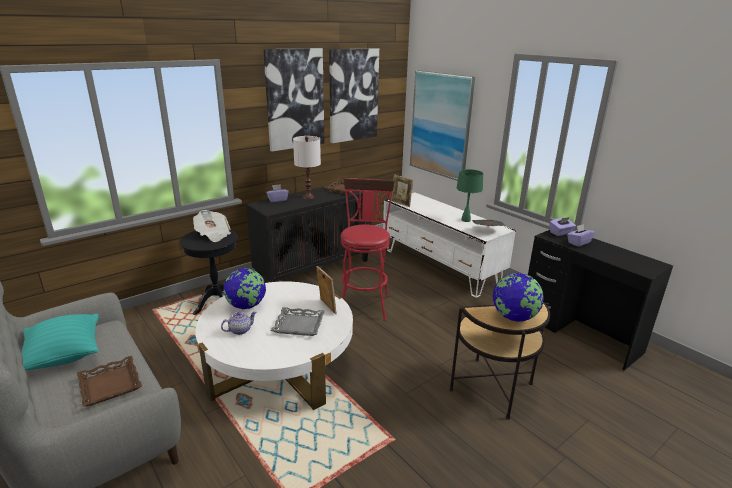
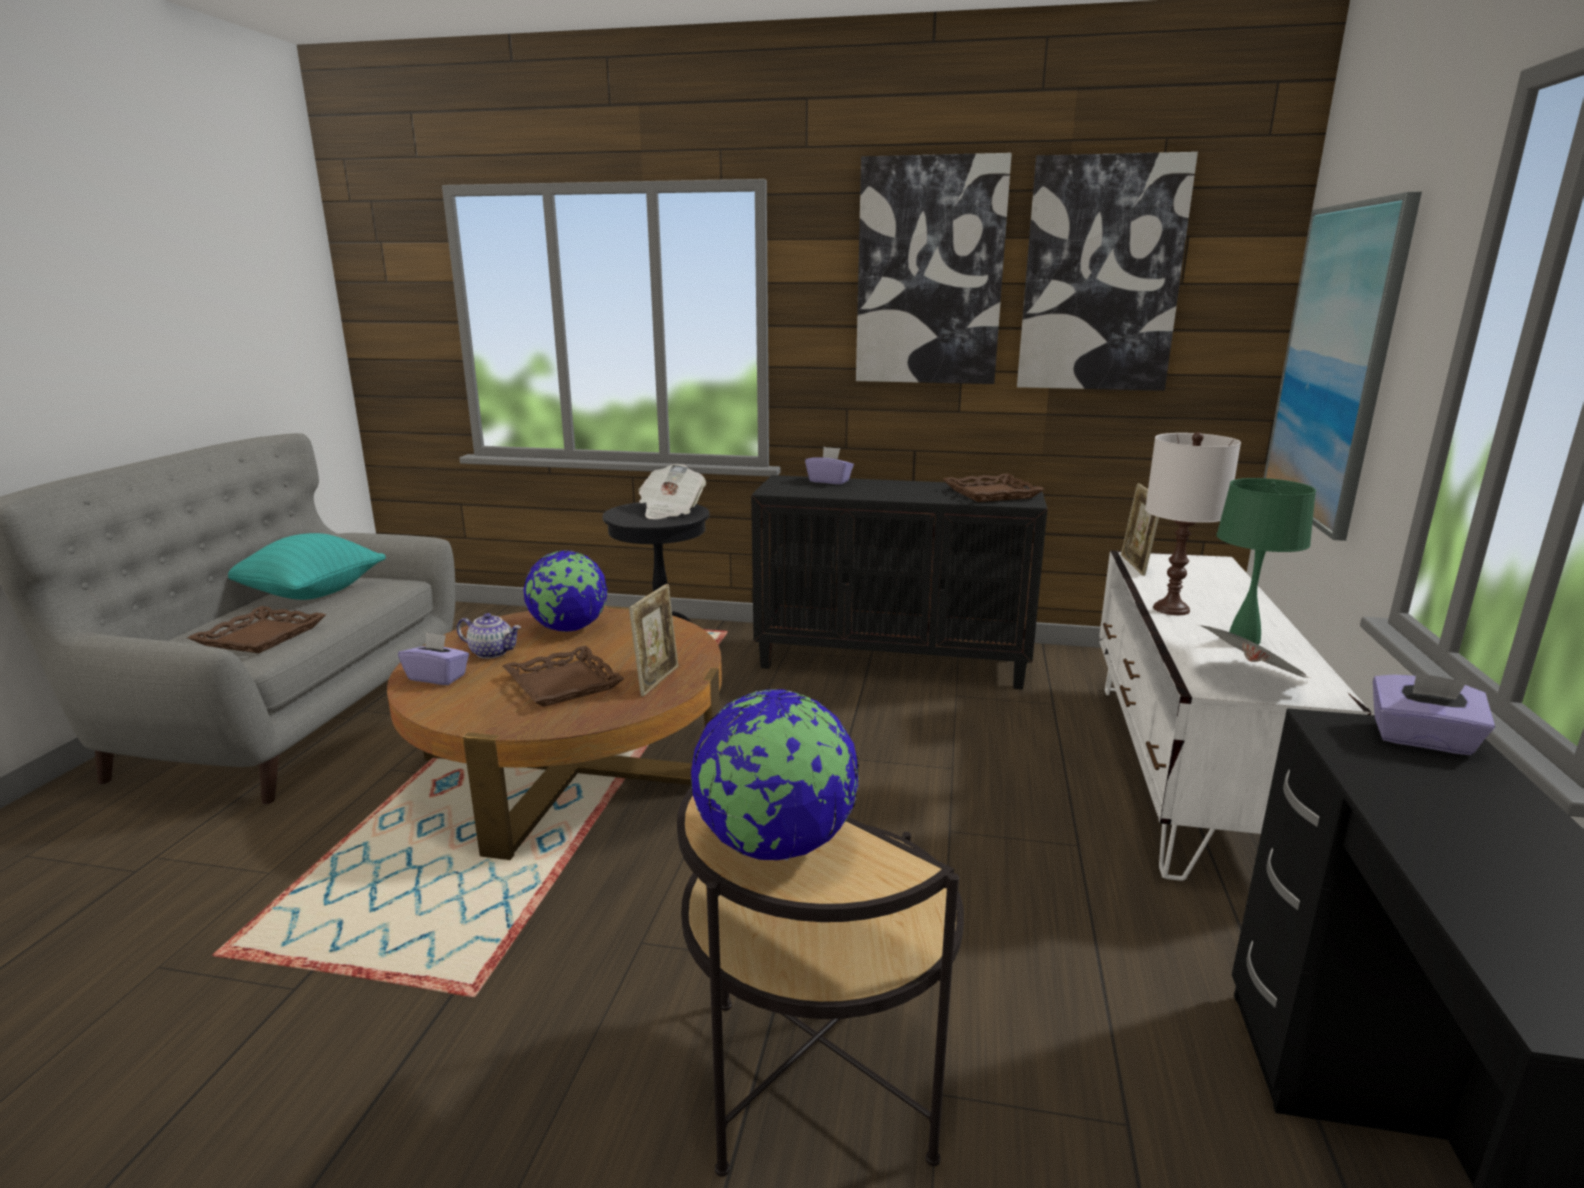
camera: 50 degrees right, 5 degrees down
(279, 365) = (570, 768): white coffee table -> brown coffee table
(299, 325) = (564, 683): grey tray -> brown tray
(308, 197) = (891, 489): white table lamp -> white table lamp (1172, 609)
(364, 303) = (875, 753): red stool -> none
(578, 242) = (1432, 788): purple tissue box -> purple tissue box (437, 677)

